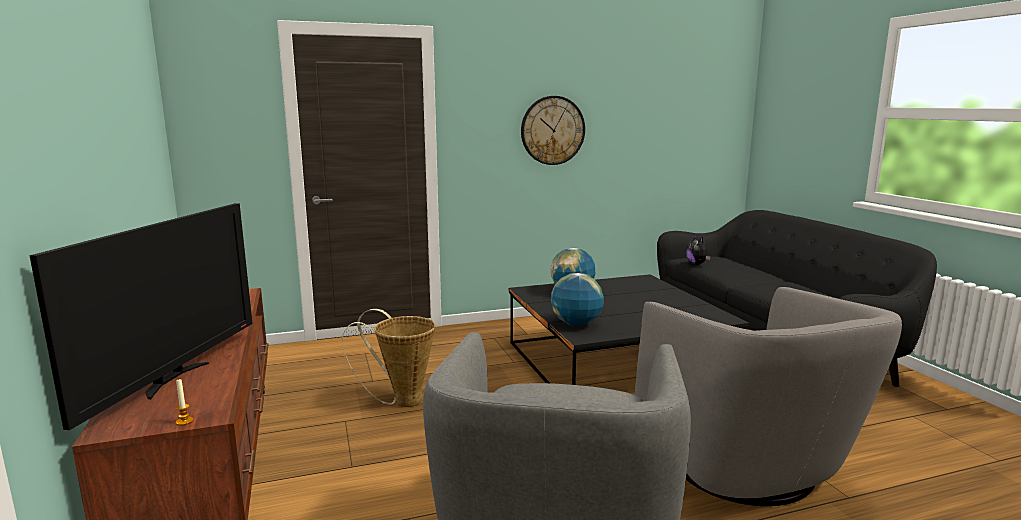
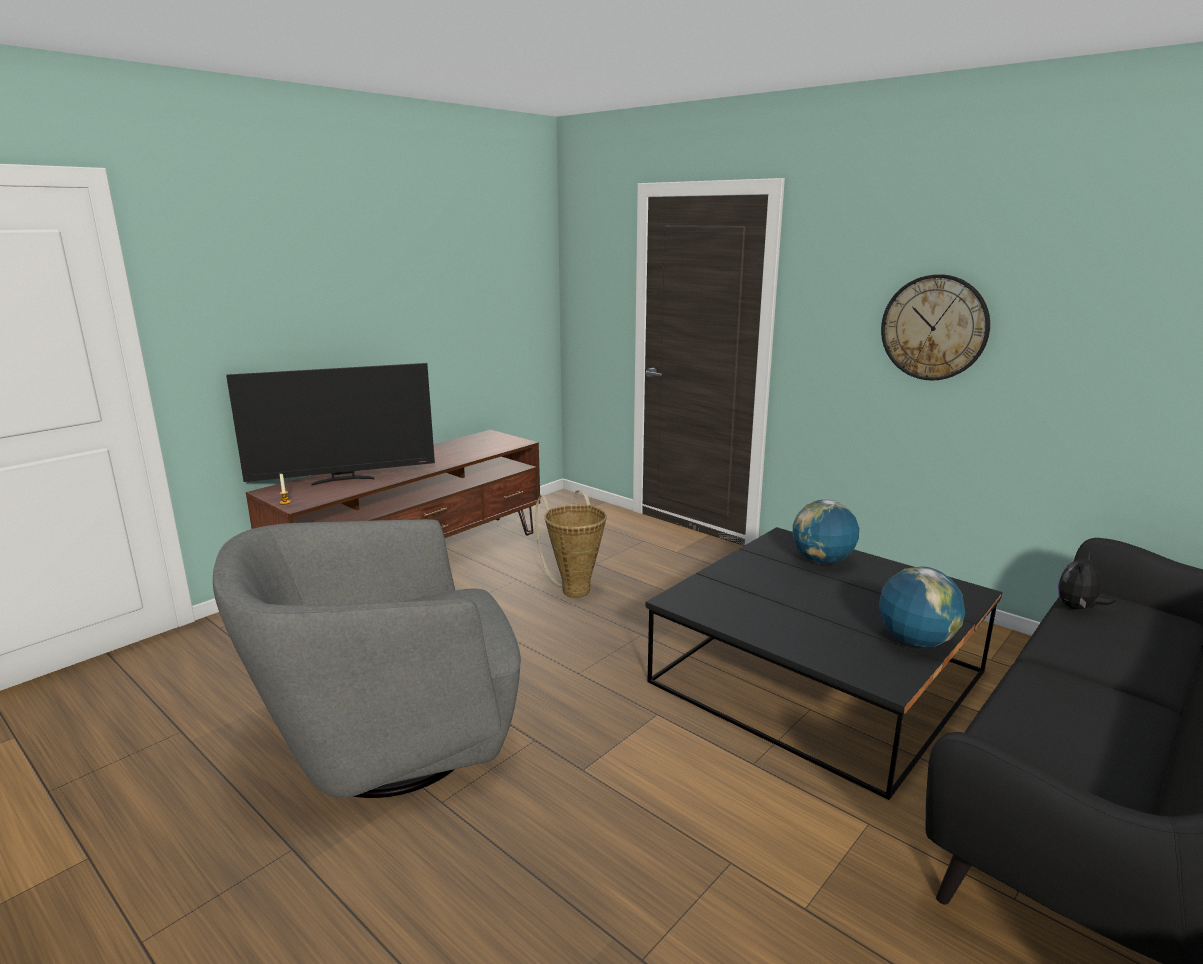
camera: 60 degrees right, 5 degrees up
(576, 324) = (710, 588): globe -> globe (915, 641)
(742, 467) = (639, 838): grey armchair -> none

